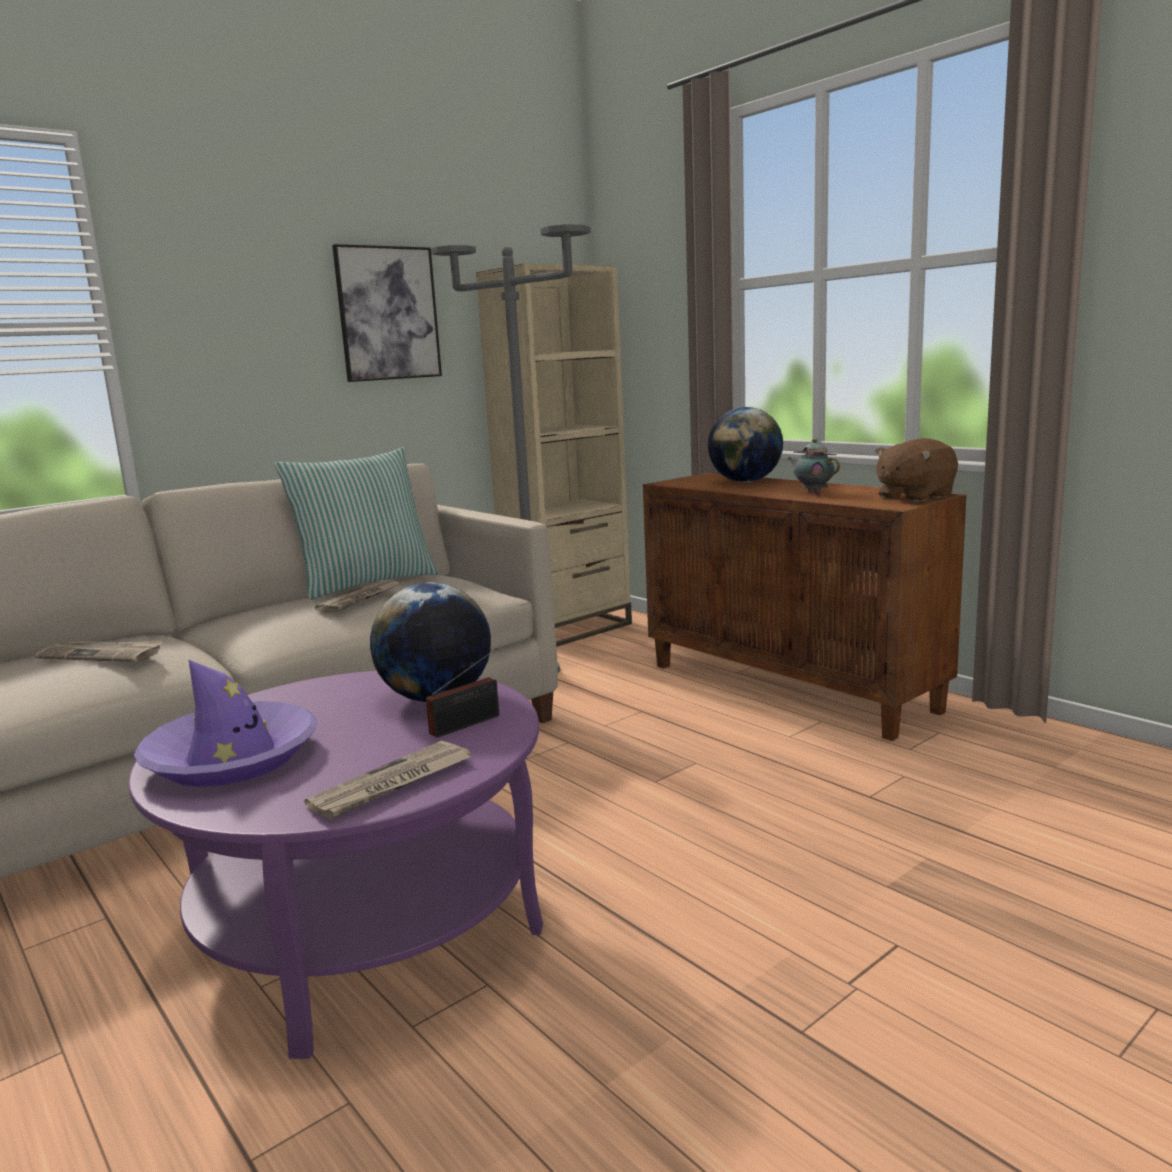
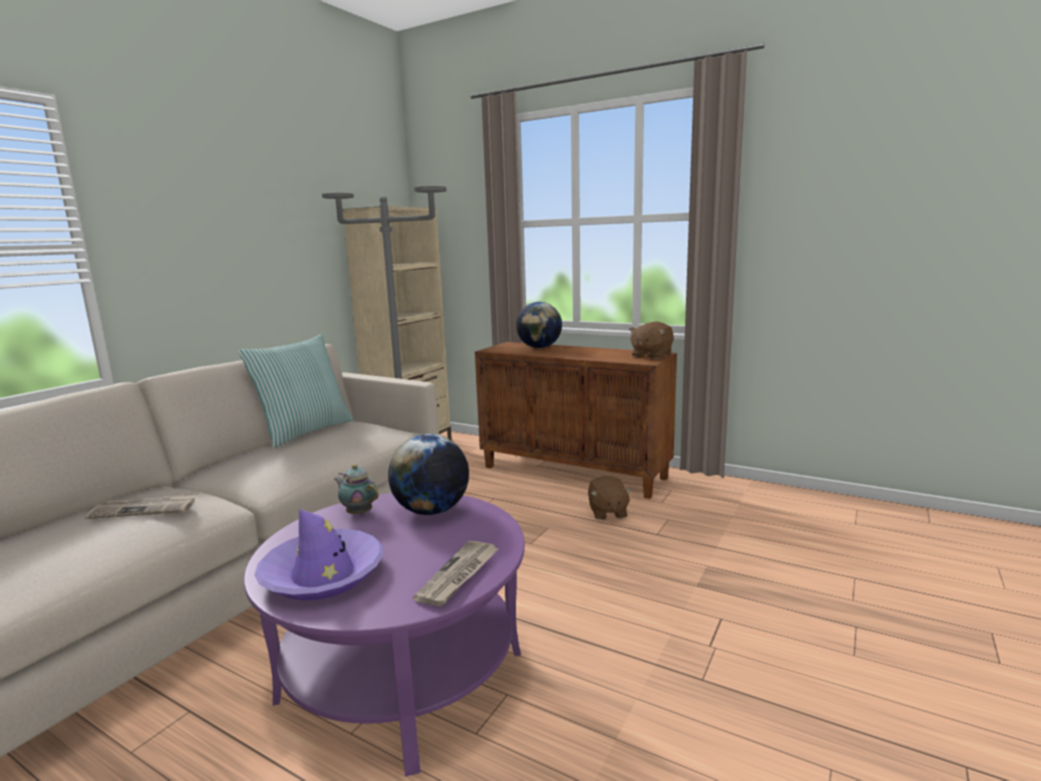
camera: 20 degrees left, 0 degrees up
(360, 599) = (317, 444): newspaper -> none
(388, 313) = (286, 237): picture -> none
(469, 724) = (471, 526): radio -> none
(806, 753) = (607, 512): none -> brown plush toy
(812, 493) = (590, 354): teapot -> teapot (358, 513)

